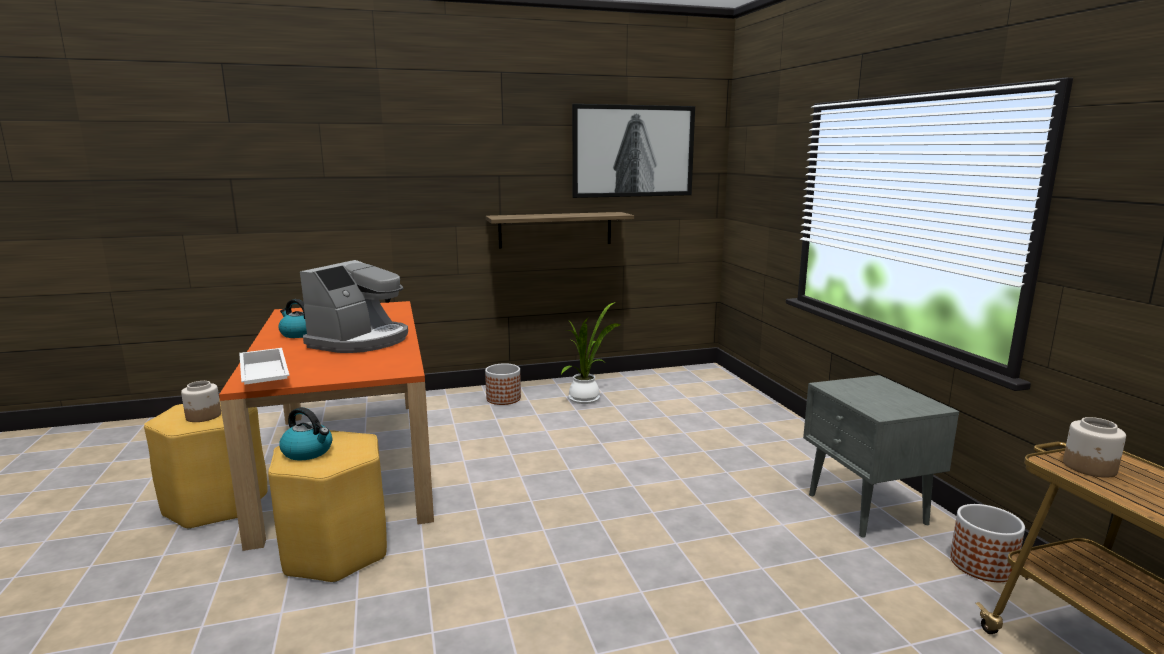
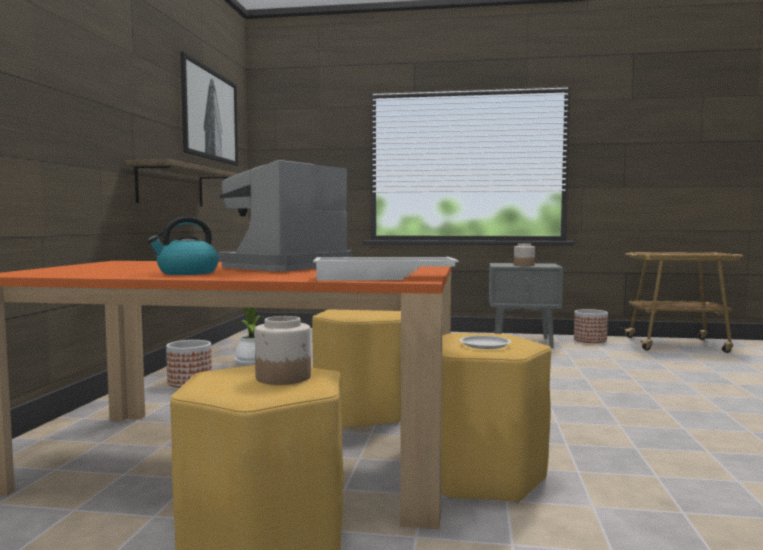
camera: 65 degrees left, 10 degrees down
(308, 452) = (484, 345): kettle -> white plate
(360, 341) = (282, 267): coffee machine -> coffee machine turned 105 degrees counterclockwise
(466, 475) = (363, 413): none -> yellow stool
(1090, 467) = (655, 254): jar -> jar (524, 265)

